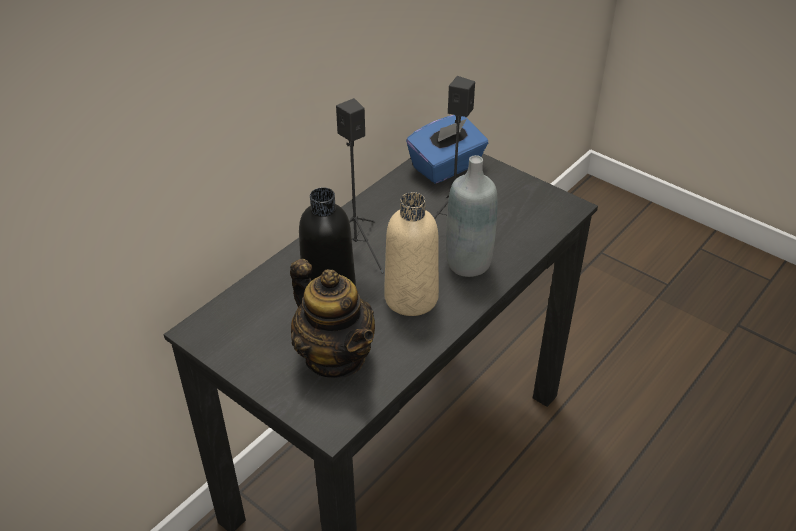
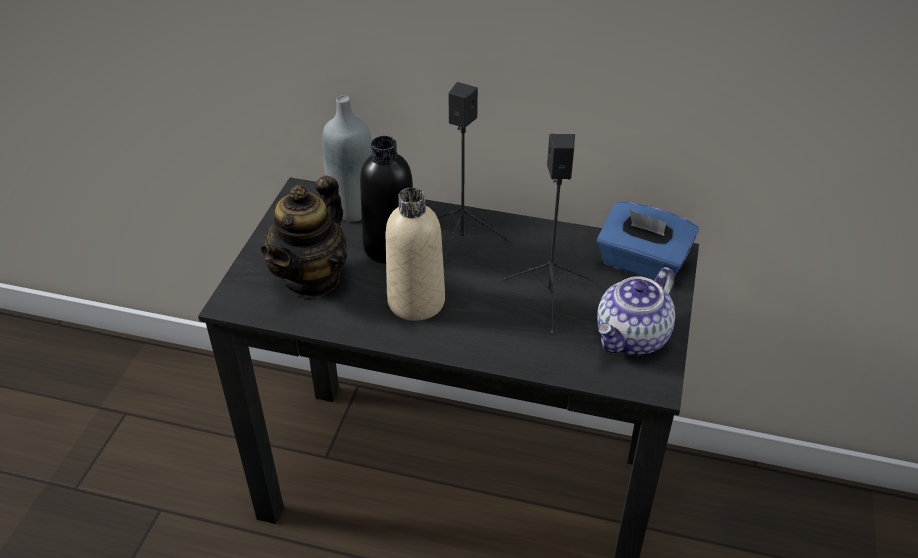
camera: 65 degrees right, 0 degrees up
(468, 263) = (494, 326): grey bottle -> grey bottle (353, 209)
(520, 200) = (632, 338): none -> teapot

